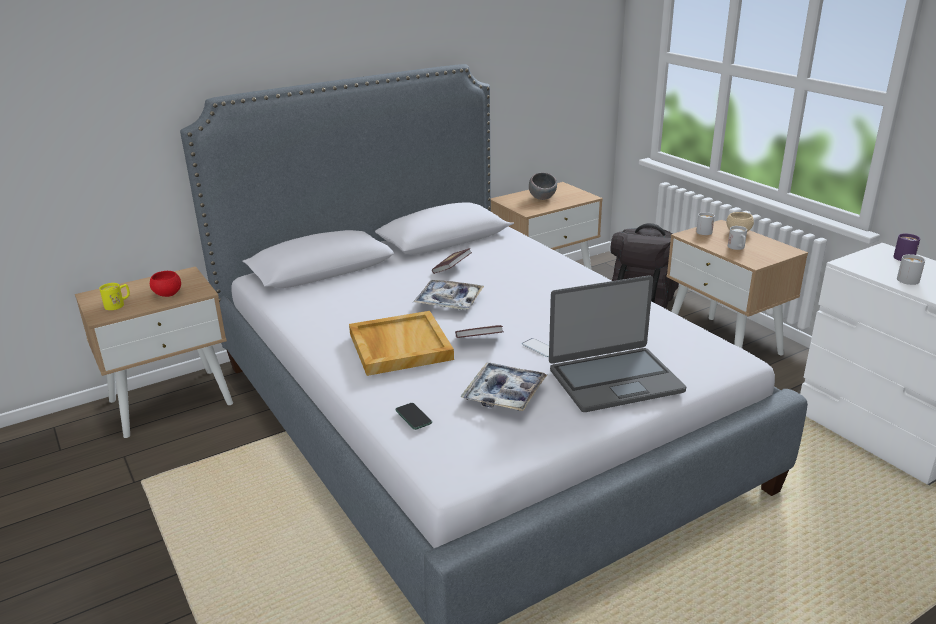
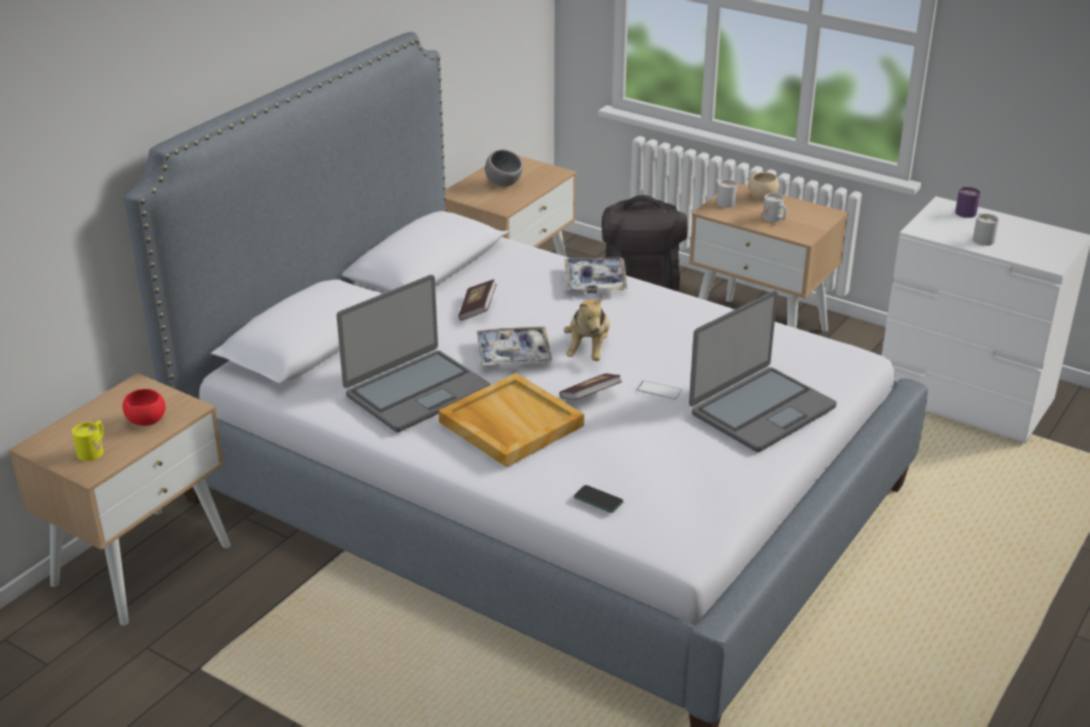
camera: 25 degrees left, 5 degrees up
(356, 311) = (416, 391): none -> laptop
(504, 394) = (669, 452): tray -> tray (595, 281)
(508, 309) = (588, 350): none -> plush toy

